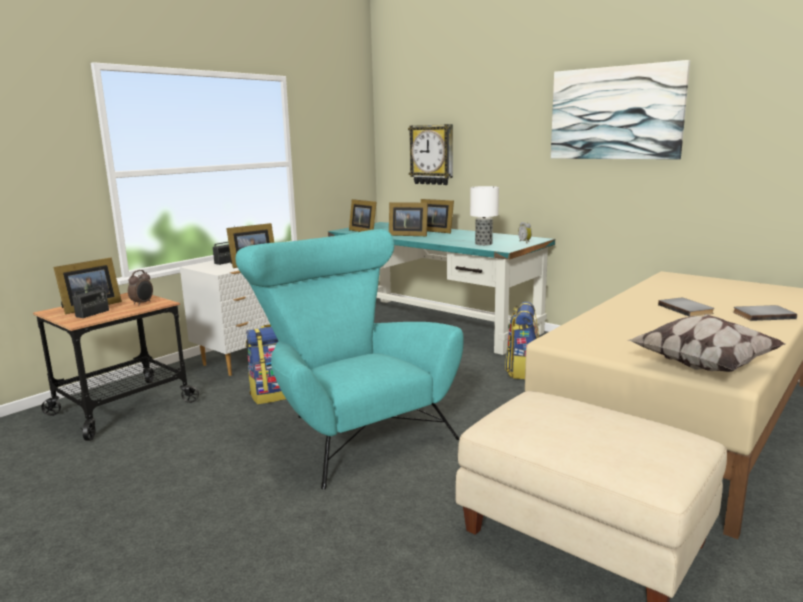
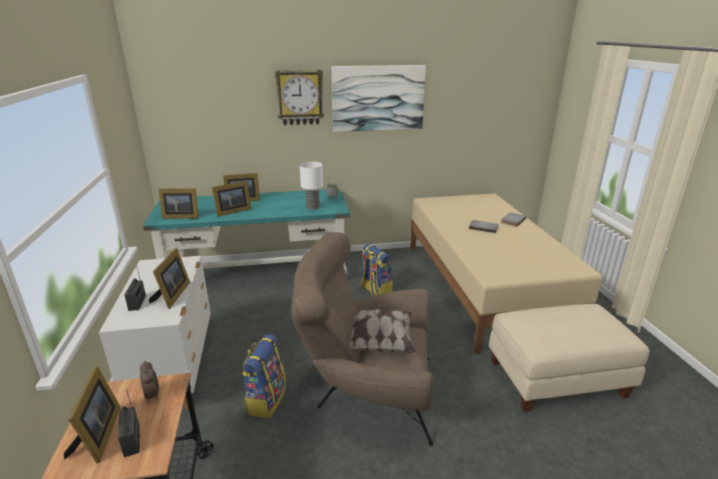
camera: 50 degrees left, 10 degrees up
(350, 429) = (367, 393): turquoise armchair -> brown armchair
(432, 154) = (215, 133): wall clock -> wall clock (300, 97)
(702, 365) = (562, 266): pillow -> pillow (379, 341)

